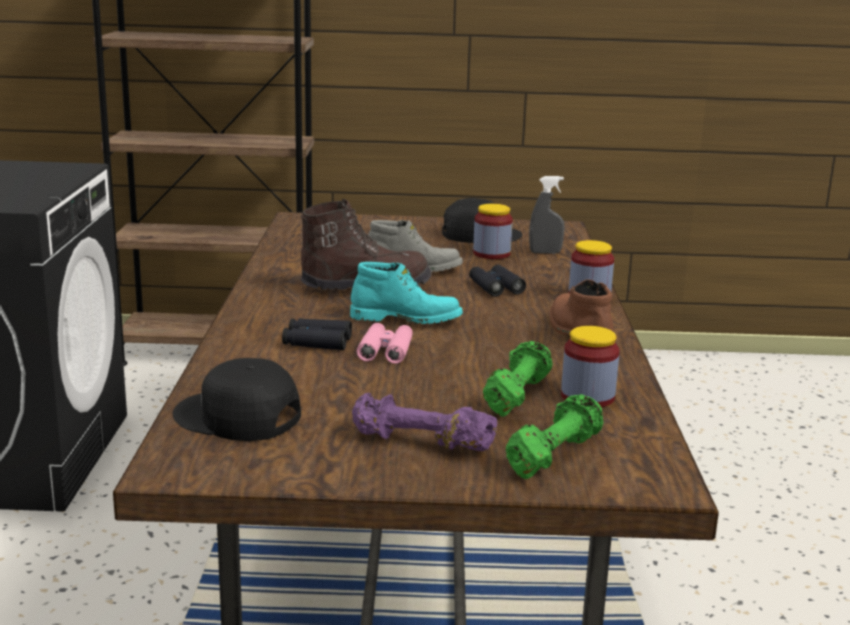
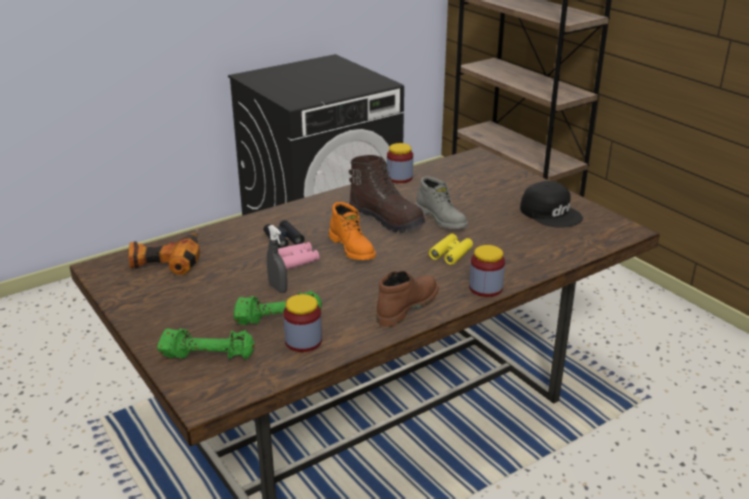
camera: 55 degrees right, 10 degrees up
(237, 417) = (166, 259): black cap -> power drill
(406, 319) = (353, 248): turquoise boot -> orange boot
(420, 443) = (184, 314): purple dumbbell -> none
(491, 254) = (516, 230): jar -> jar (399, 178)
(496, 287) = (451, 253): black binoculars -> yellow binoculars
(545, 252) = (553, 245): grey spray bottle -> grey spray bottle (278, 288)

